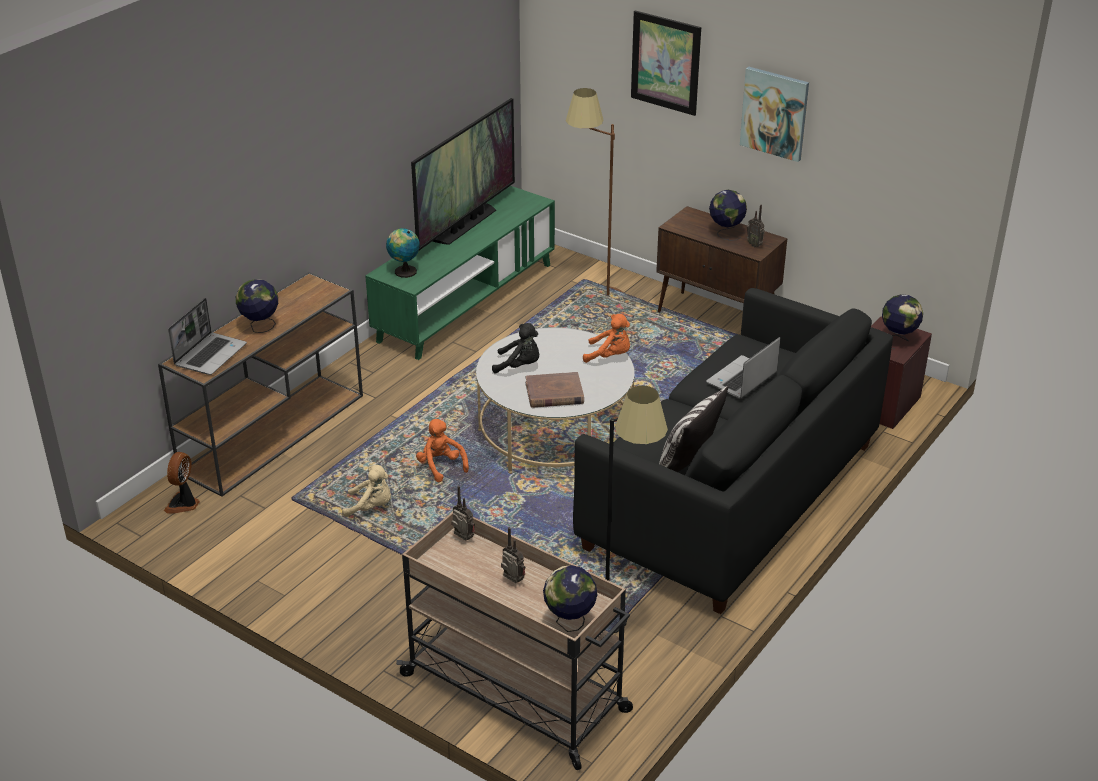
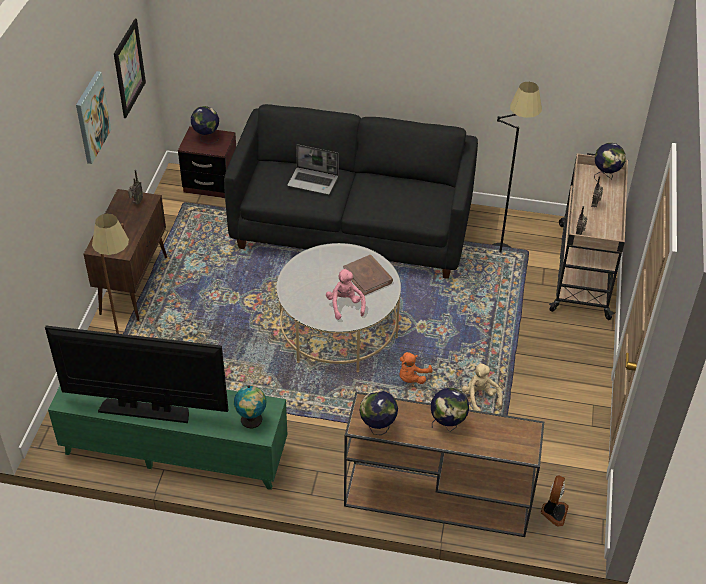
camera: 115 degrees left, 10 degrees up
(183, 504) = (553, 512): fan -> fan turned 60 degrees counterclockwise
(210, 355) = (505, 438): laptop -> none
(519, 366) = (345, 305): black plush toy -> pink plush toy
(610, 356) = (304, 262): orange plush toy -> none
(665, 62) = (46, 172): picture -> picture (129, 68)
(687, 464) = (417, 186): pillow -> none
(726, 233) = (124, 221): globe -> globe (377, 428)

